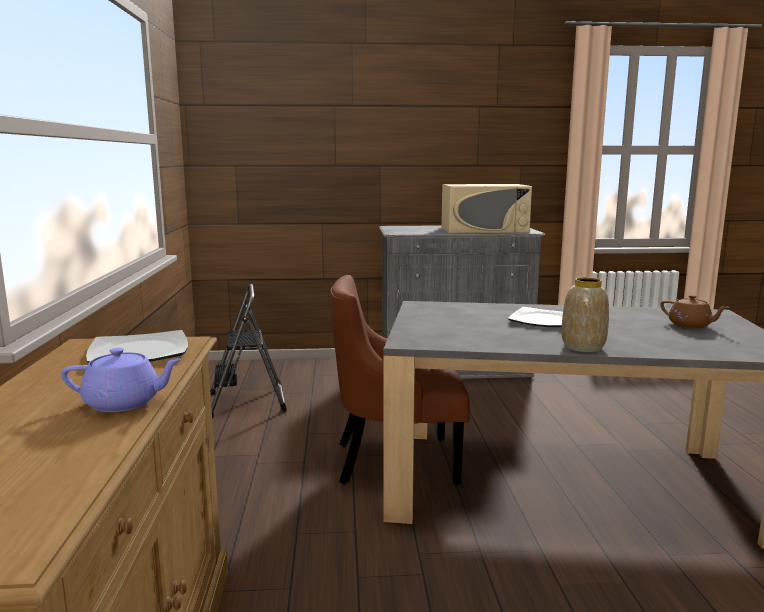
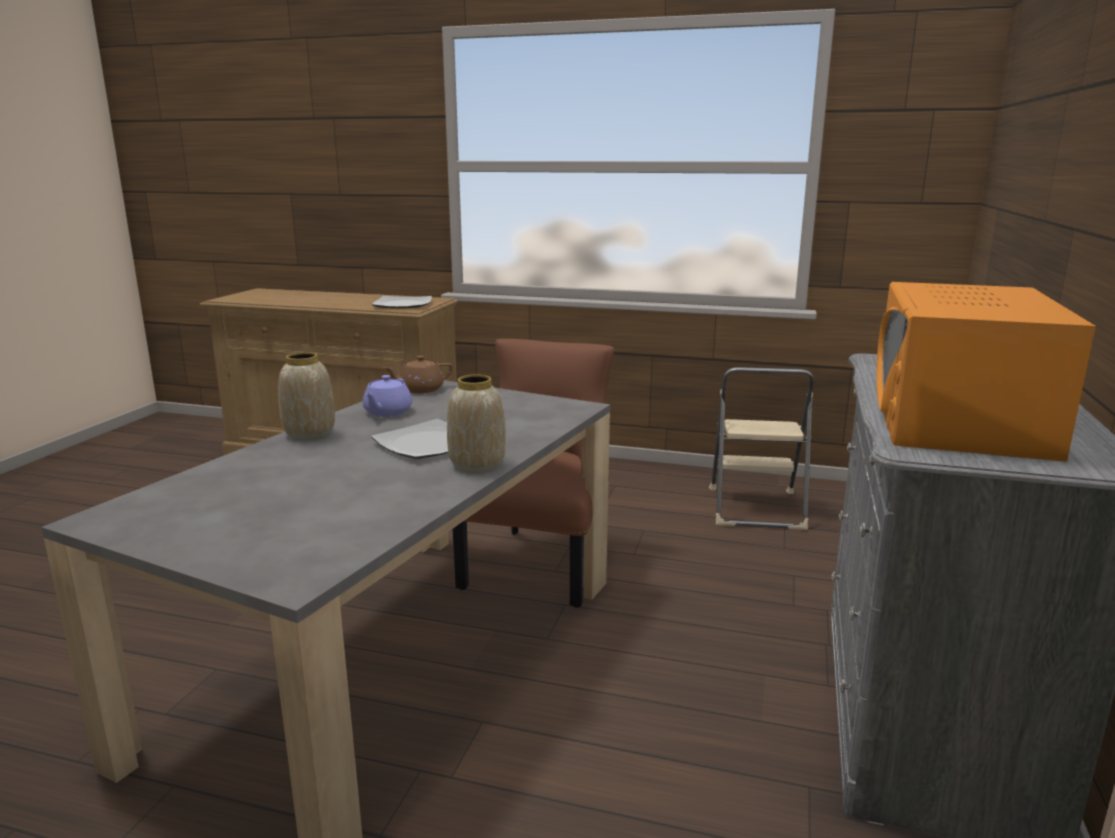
camera: 110 degrees right, 5 degrees up
(124, 403) = (323, 304): purple teapot -> purple teapot (387, 412)
(250, 402) = (755, 509): black step ladder -> beige step ladder
(484, 230) = (958, 418): beige microwave -> orange microwave
(555, 309) = (477, 465): none -> vase
(690, 325) = (277, 519): brown teapot -> brown teapot (420, 389)

